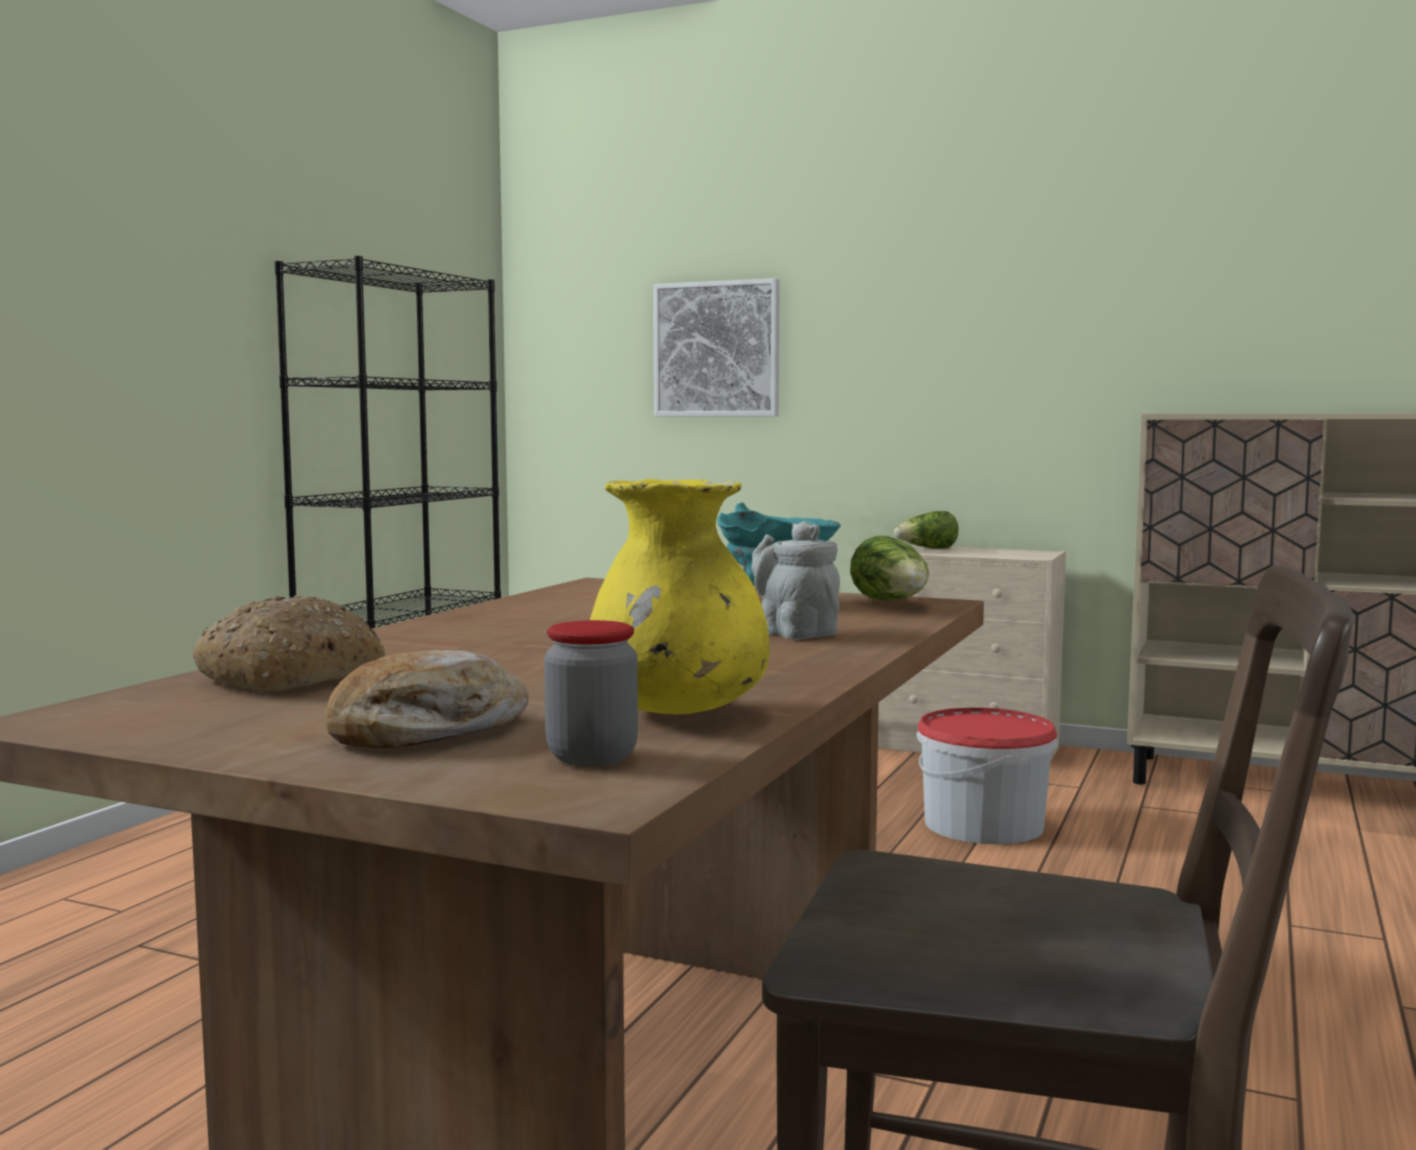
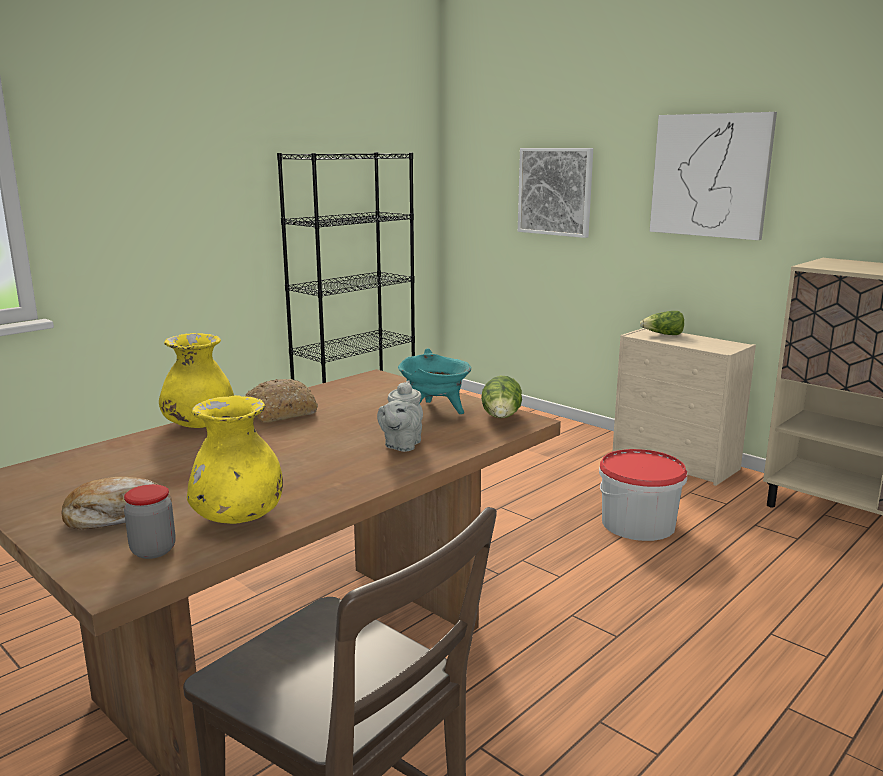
camera: 20 degrees right, 10 degrees up
(292, 677) = (120, 457): bread -> bread (282, 412)
(380, 638) = (199, 425): none -> yellow vase
(795, 633) = (401, 445): grey teapot -> grey teapot turned 150 degrees counterclockwise
(972, 310) = (710, 175): none -> picture

